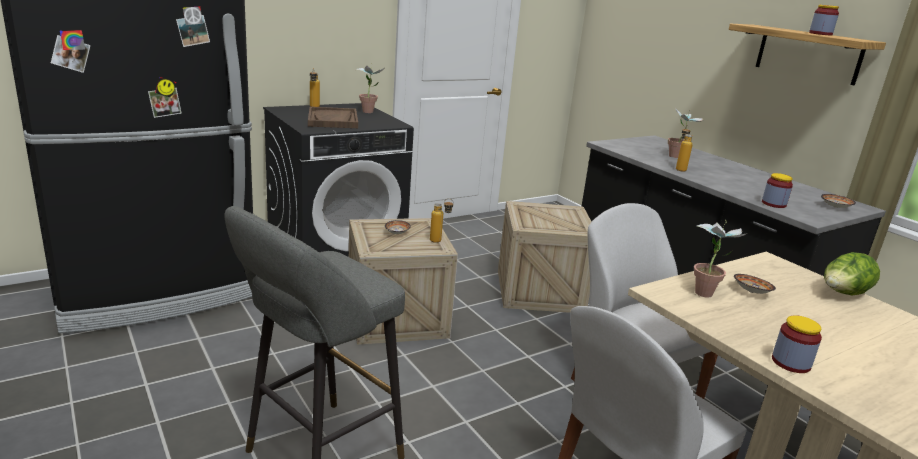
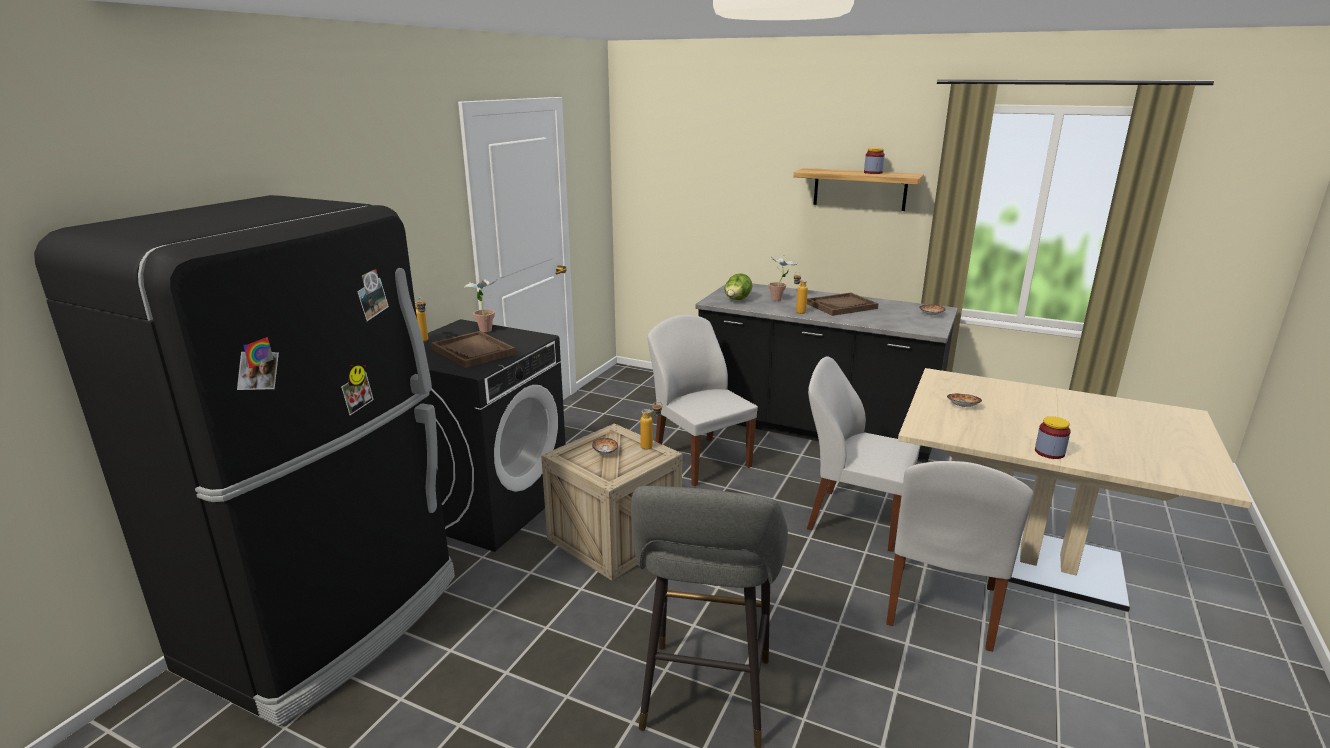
camera: 30 degrees left, 0 degrees up
(539, 291) = (700, 460): crate -> white chair
(706, 291) = (941, 417): potted plant -> none
(737, 176) = (841, 306): none -> brown tray
(773, 204) = (897, 325): jar -> none
(843, 294) = (1005, 387): lettuce -> lettuce (737, 300)

